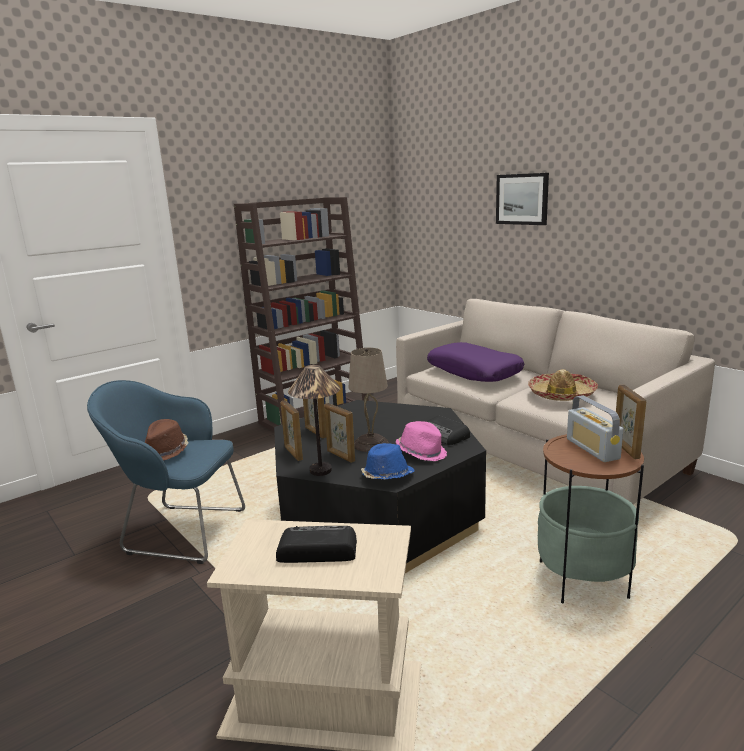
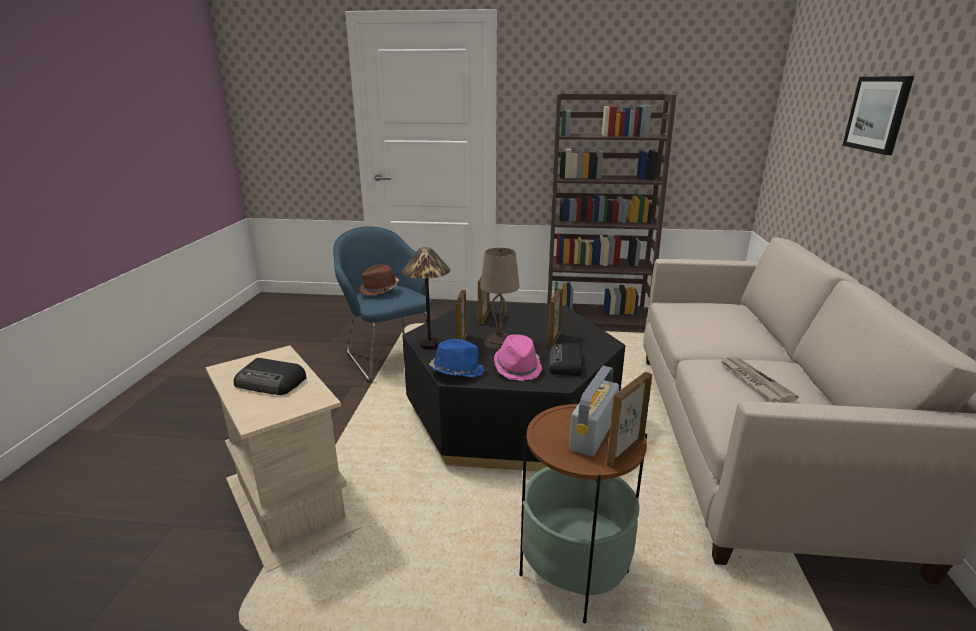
camera: 45 degrees right, 5 degrees up
(293, 453) = (440, 325): picture frame -> picture frame (554, 339)
(316, 550) = (271, 382): radio -> radio turned 150 degrees clockwise
(474, 372) = (711, 321): purple pillow -> none
(561, 394) = (753, 380): hat -> newspaper

